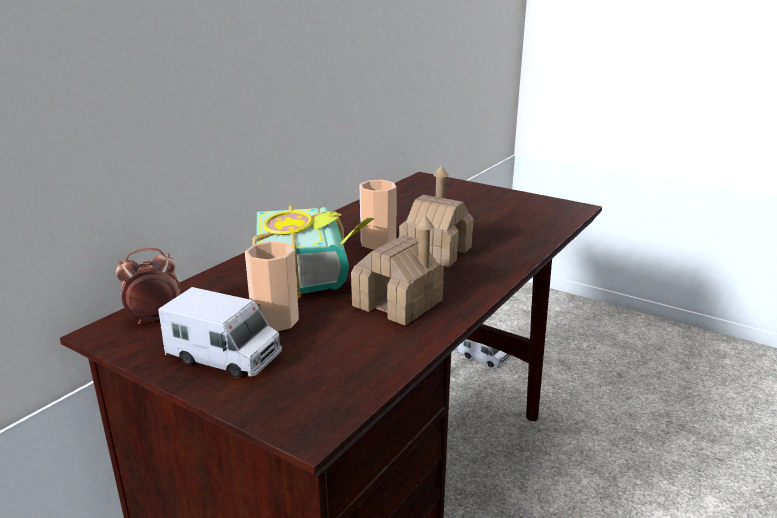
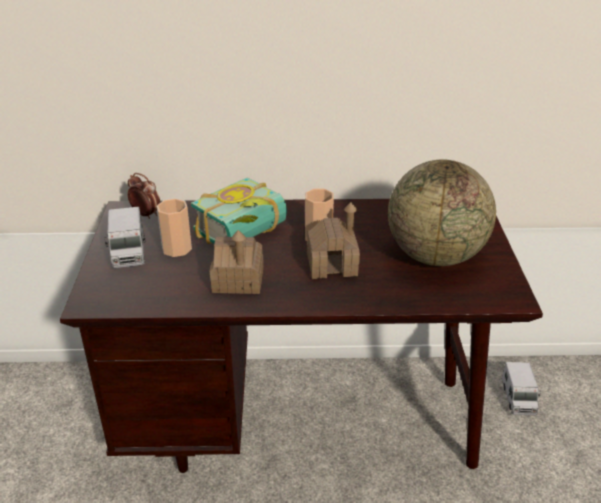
camera: 55 degrees right, 10 degrees up
(479, 211) = (435, 256): none -> globe

